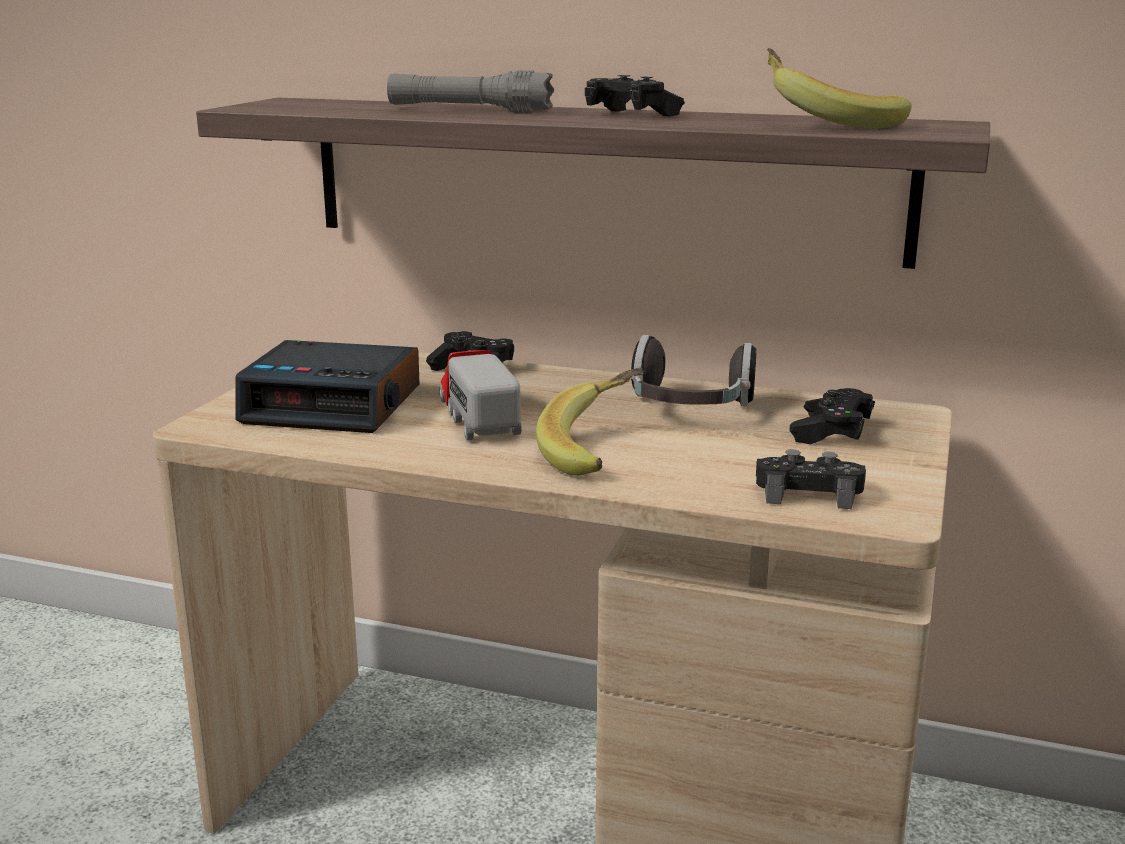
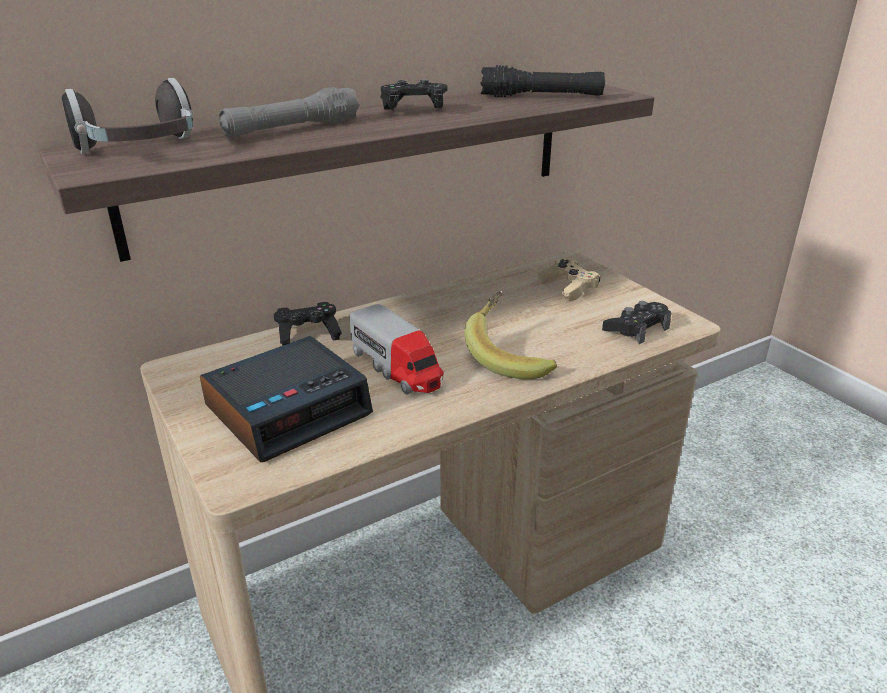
camera: 50 degrees left, 10 degrees up
(478, 417) = (397, 368): toy truck -> toy truck turned 150 degrees counterclockwise
(689, 409) = (484, 305): headphones -> headphones (141, 151)
(829, 124) = (541, 96): banana -> black flashlight
(831, 432) = (567, 288): black game controller -> beige game controller

